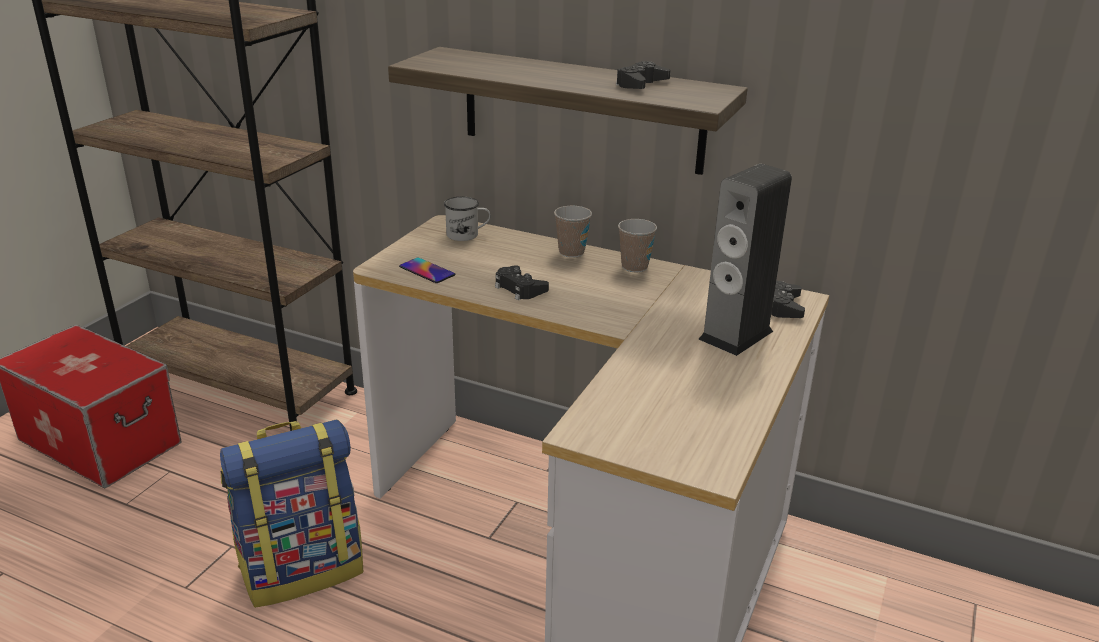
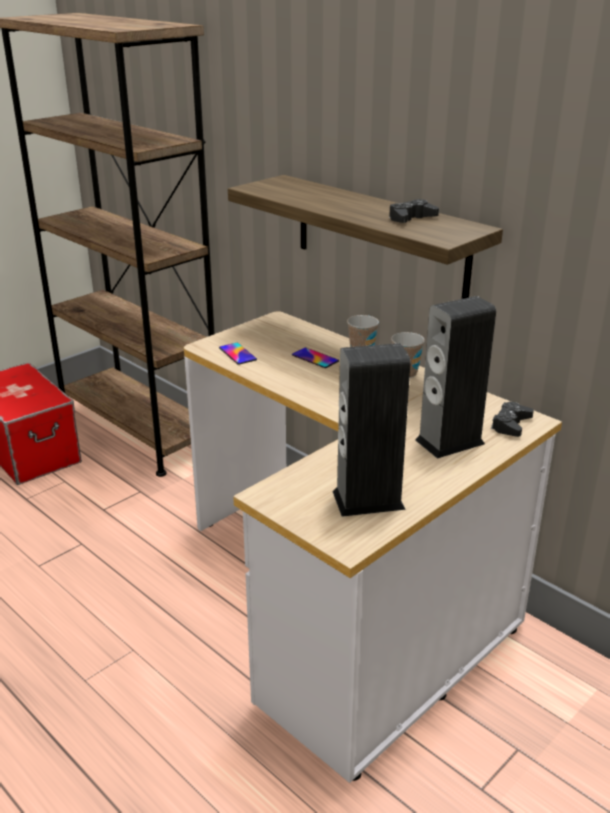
camera: 20 degrees right, 0 degrees up
(303, 569) = (122, 571): backpack -> none
(467, 234) = (288, 329): white mug -> none
(519, 288) = (299, 377): black game controller -> none
(522, 264) = (315, 358): none -> phone
(698, 416) = (368, 500): none -> speaker

